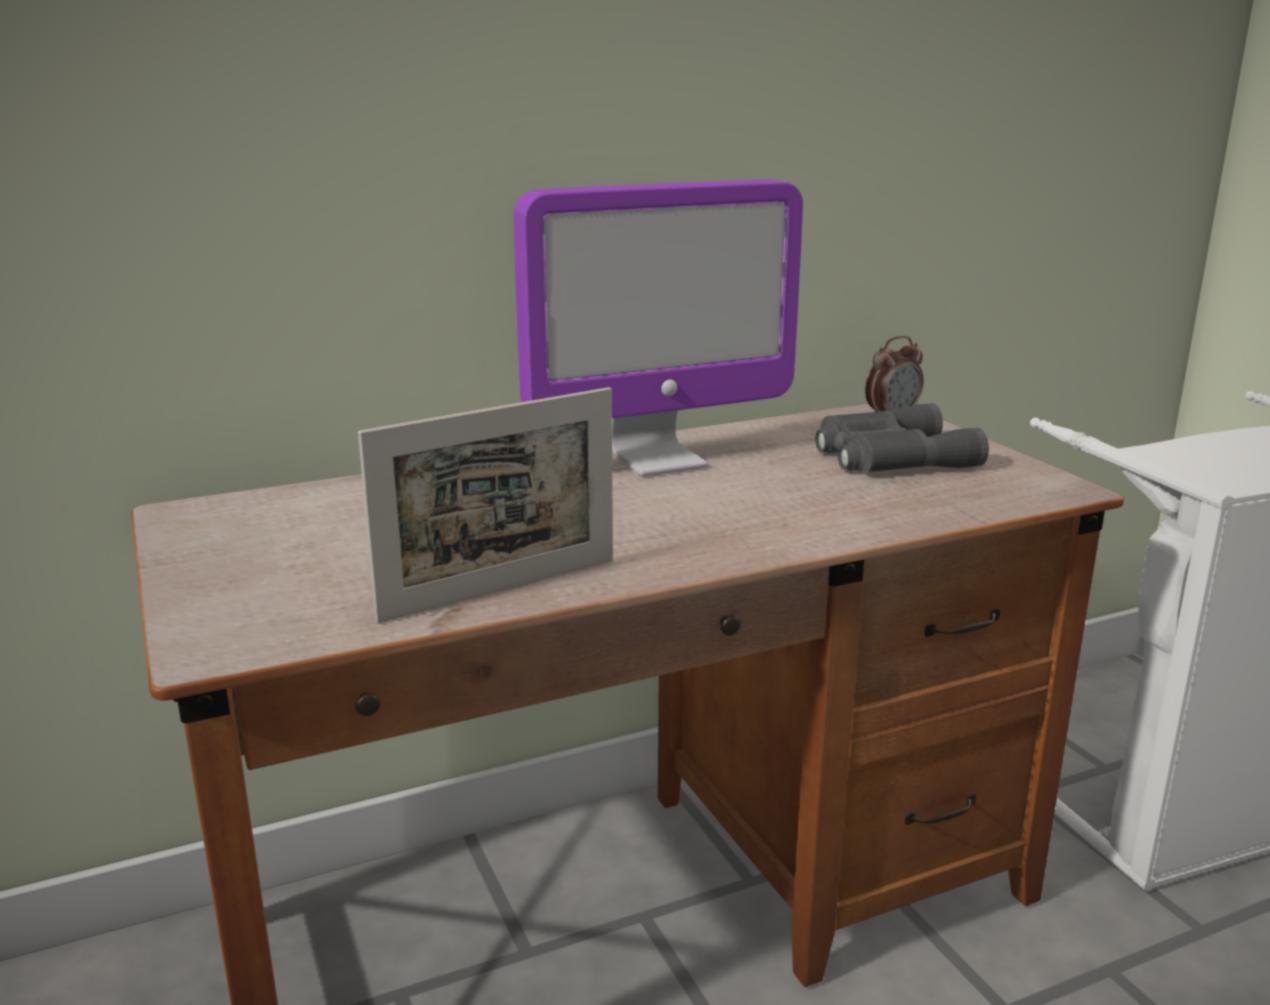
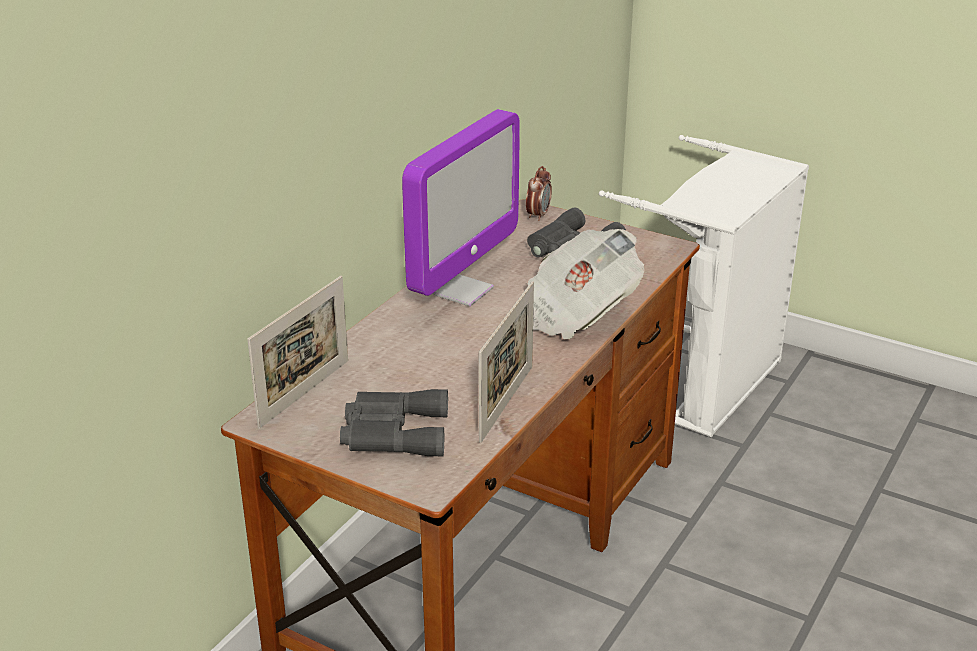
camera: 35 degrees left, 10 degrees up
(281, 502) = (304, 393): none -> picture frame
(293, 572) = (392, 432): none -> grey binoculars
(781, 521) = (574, 313): none -> newspaper

